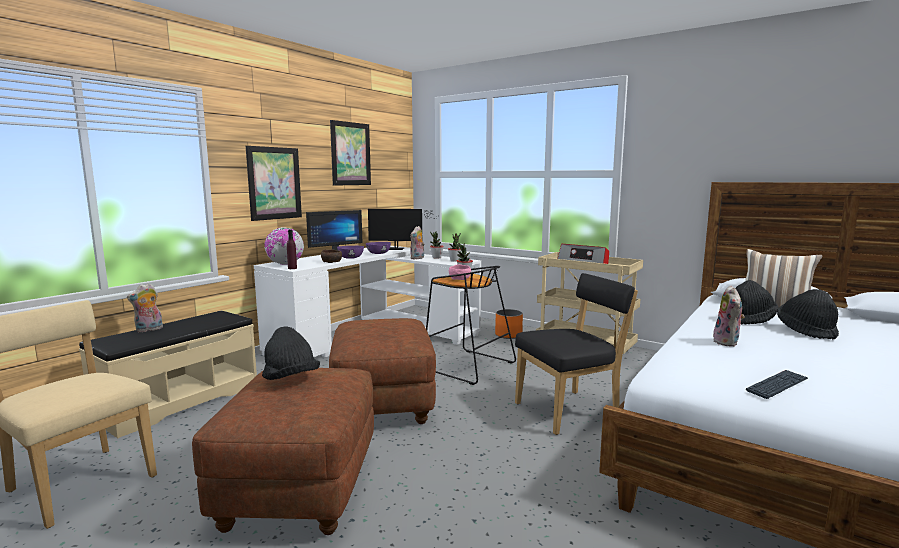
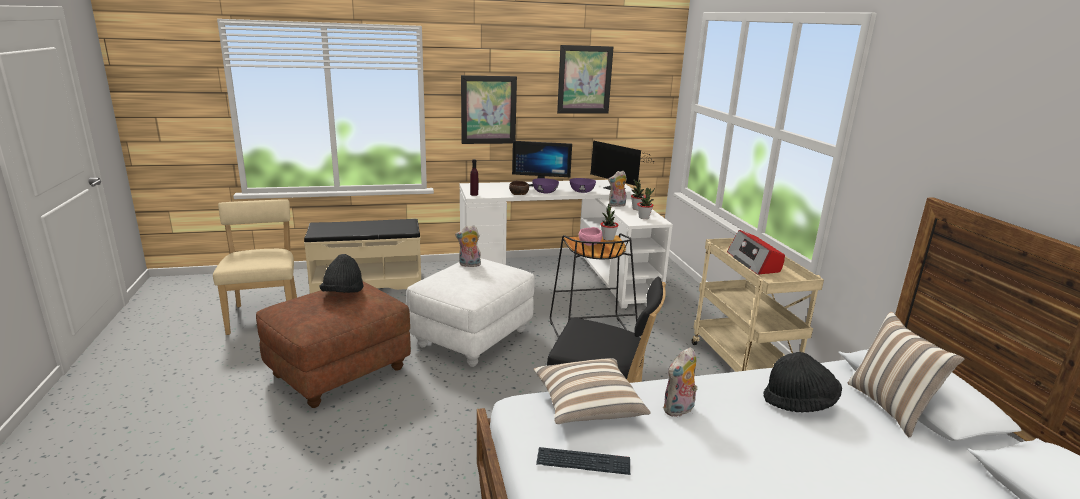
camera: 40 degrees right, 10 degrees up
(149, 330) = (352, 224): plush toy -> plush toy (469, 265)
(285, 264) = (480, 188): globe -> none
(383, 403) = (473, 337): brown ottoman -> white ottoman
(508, 335) = (692, 317): orange planter -> none
(693, 359) = (587, 406): none -> pillow
(806, 331) = (821, 445): black hat -> none

